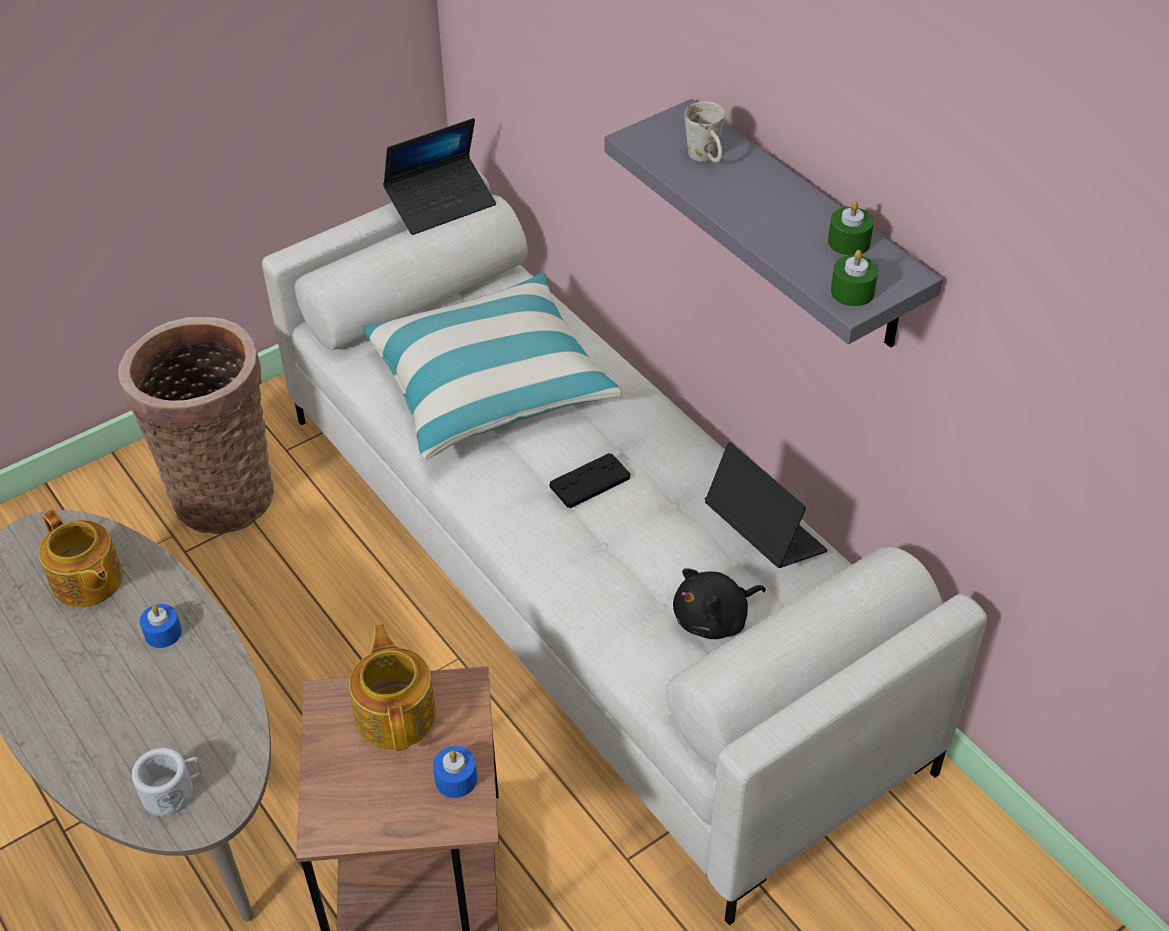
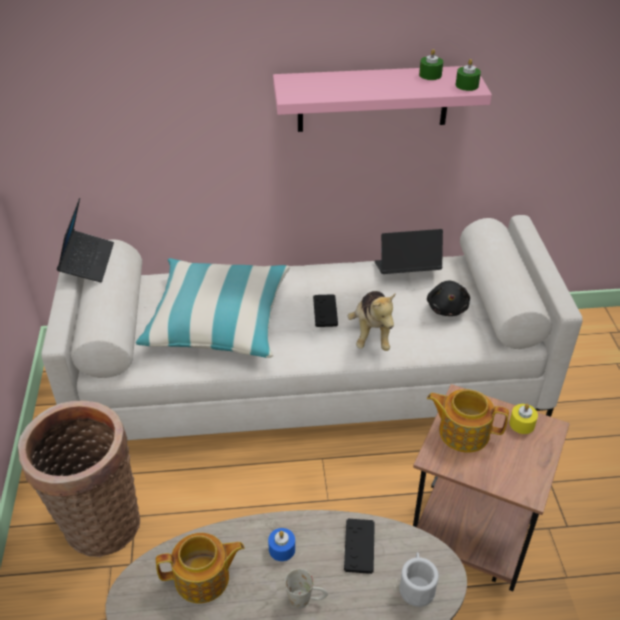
camera: 60 degrees left, 5 degrees down
(206, 707) = (359, 546): none -> black game controller
(456, 779) = (522, 424): blue candle -> yellow candle
(585, 553) = (372, 333): none -> plush toy
(707, 158) = (329, 85): white mug -> white mug (306, 599)
(804, 228) = (373, 99): grey shelf -> pink shelf

